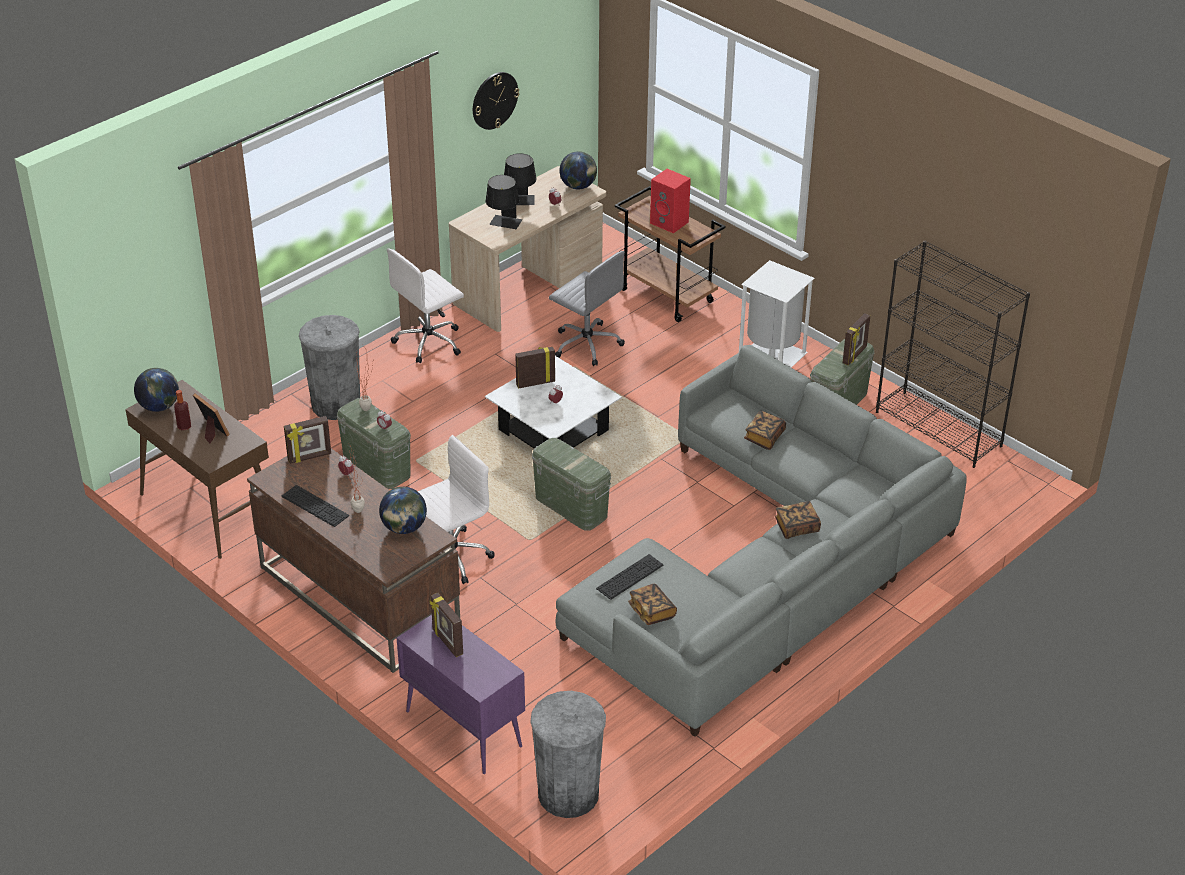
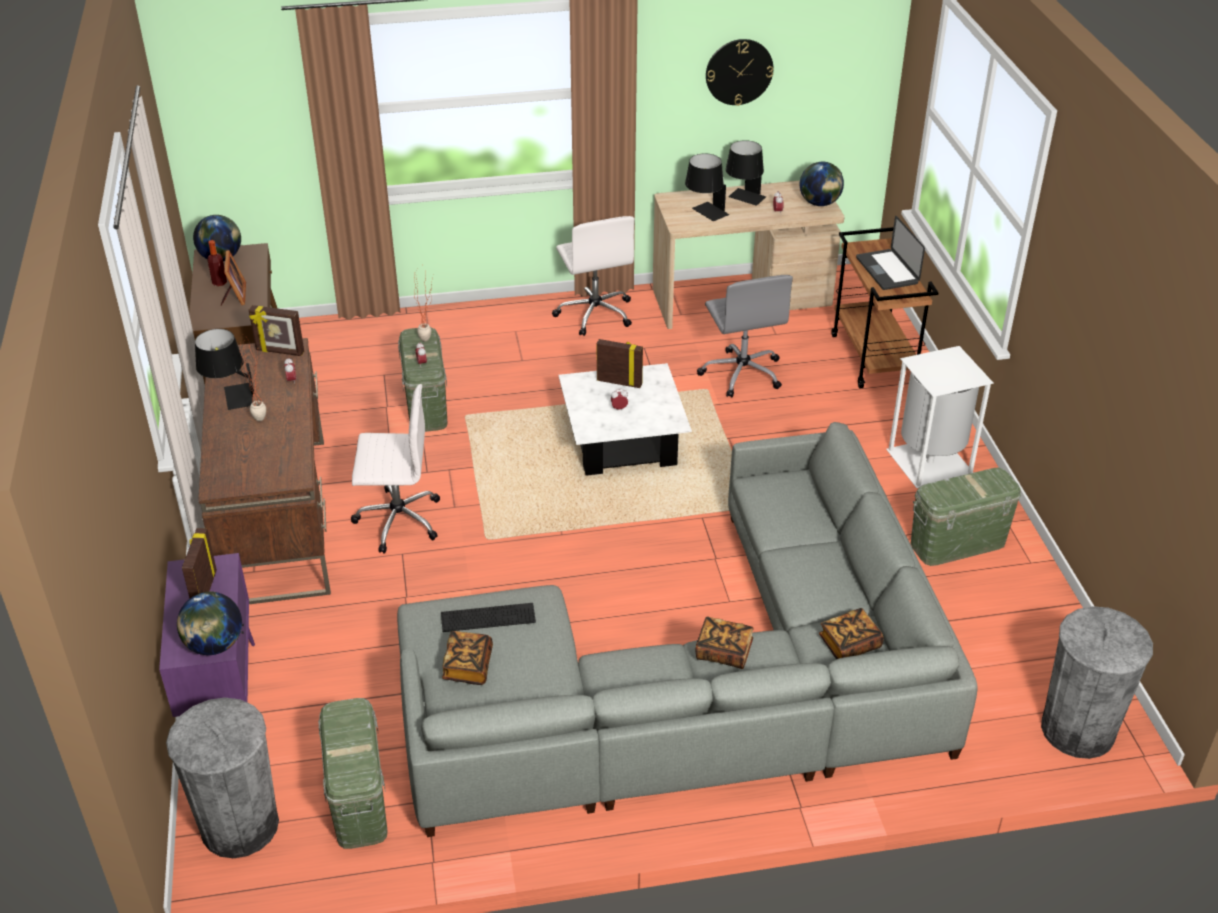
camera: 35 degrees right, 0 degrees up
(315, 506) = (229, 398): keyboard -> black table lamp
(336, 404) = (452, 336): grey trash can -> grey trash can (1078, 730)
(404, 528) = (278, 454): globe -> globe (214, 645)
(429, 341) = (595, 313): white office chair -> white office chair turned 105 degrees counterclockwise
(571, 507) = (561, 525): green storage box -> green storage box (359, 801)
(670, 222) = (887, 271): red speaker -> laptop
(764, 437) = (790, 536): book -> book (849, 644)
(855, 355) = (986, 491): picture frame -> none
(939, 429) = (1056, 625): black bookcase -> none

